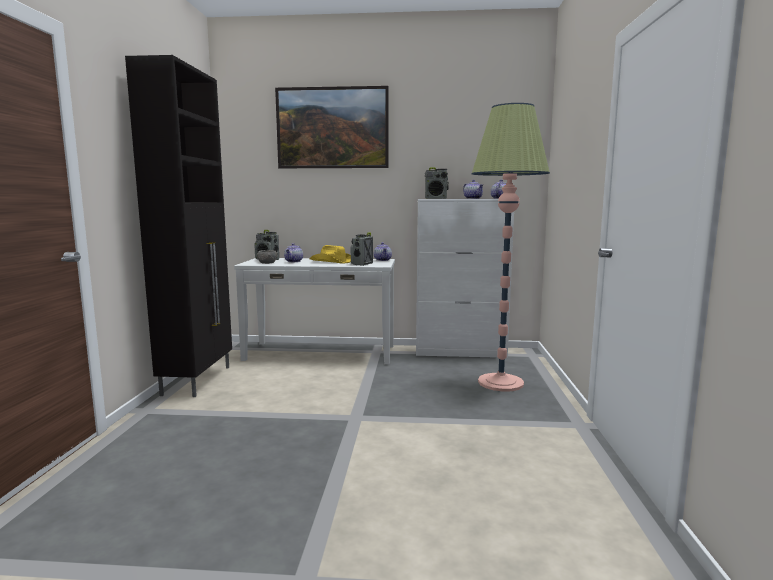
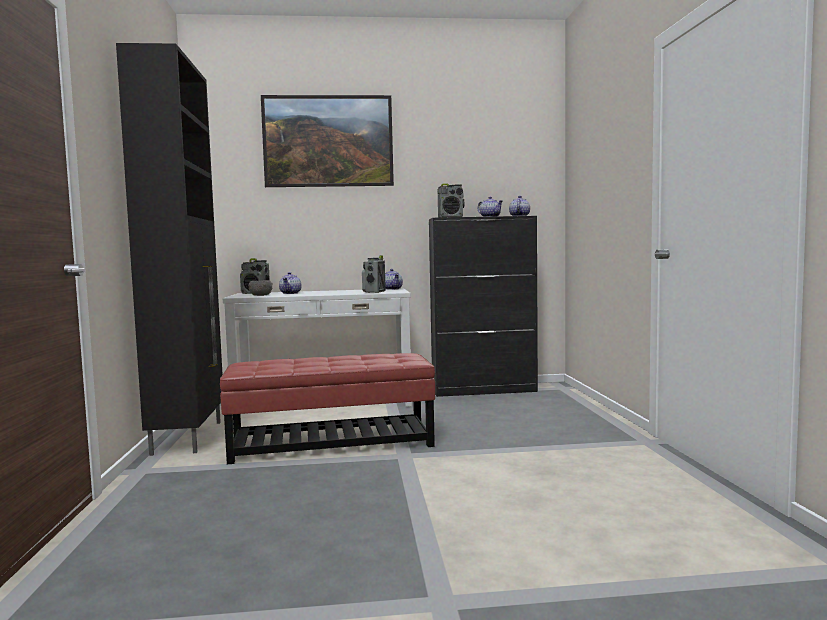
camera: 10 degrees left, 5 degrees down
(303, 397) = (331, 443): none -> red ottoman
(332, 262) = (337, 292): yellow hat -> none
(461, 352) = (484, 390): white cabinet -> black cabinet
(500, 383) = (544, 413): floor lamp -> none

